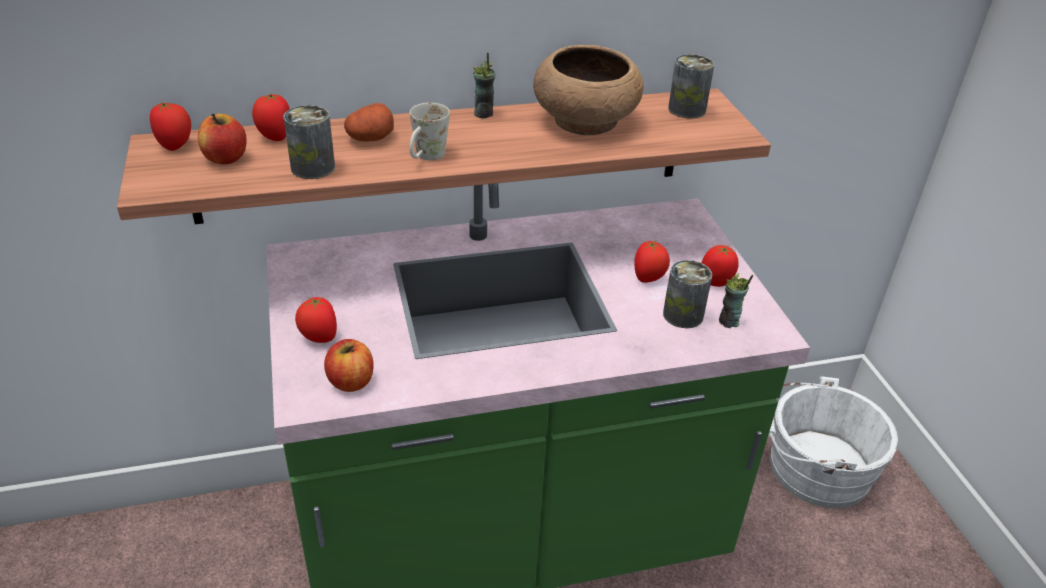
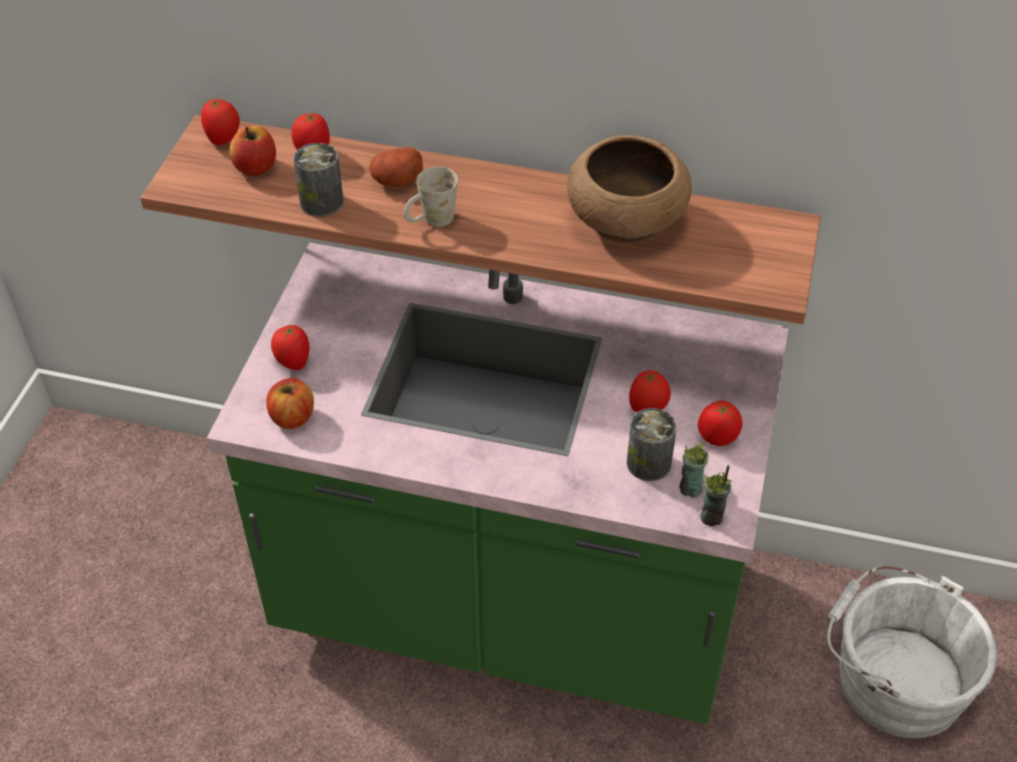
camera: 30 degrees right, 10 degrees up
(484, 114) = (529, 179): cup -> cup (712, 517)
(687, 109) = (753, 236): can -> none

